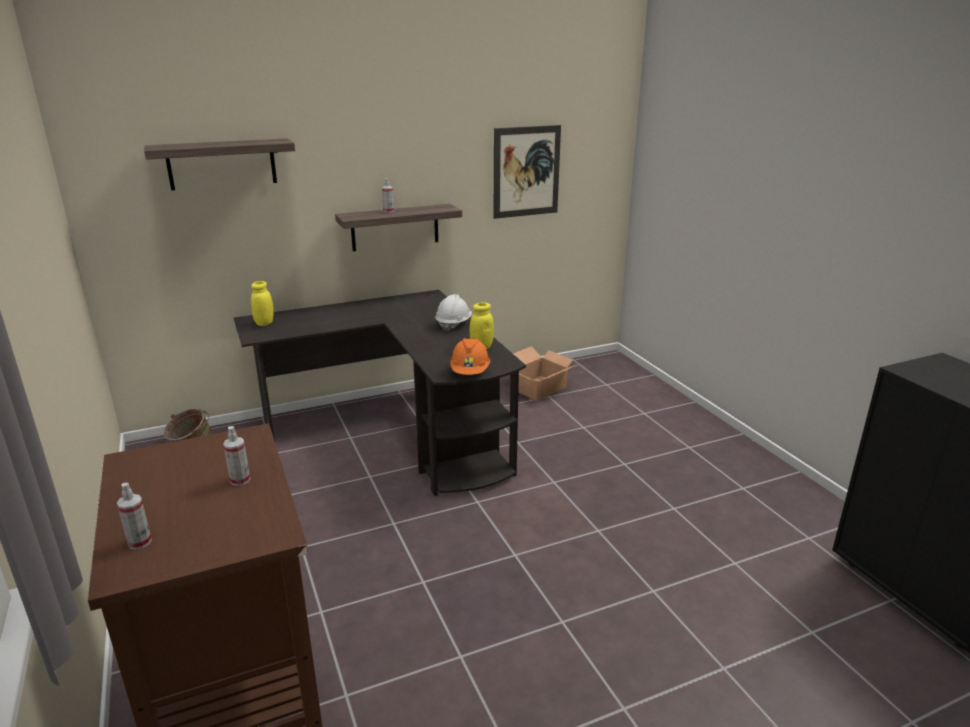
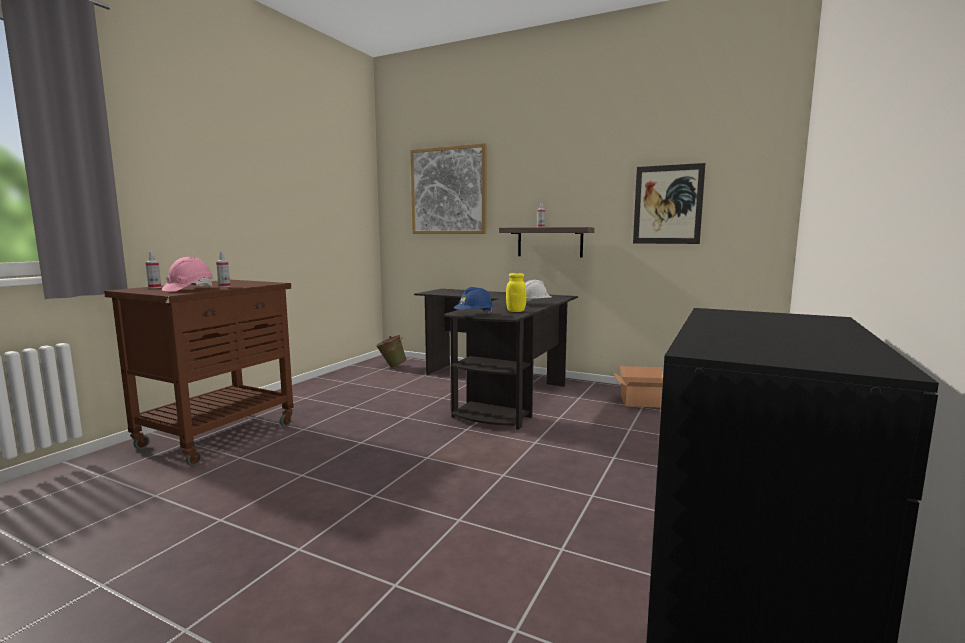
camera: 50 degrees right, 15 degrees down
(222, 164) = (448, 191): shelf -> picture
(229, 514) = (189, 289): none -> pink hard hat
(264, 323) = (446, 291): yellow jar -> none
(470, 372) = (474, 315): orange hard hat -> blue hard hat

